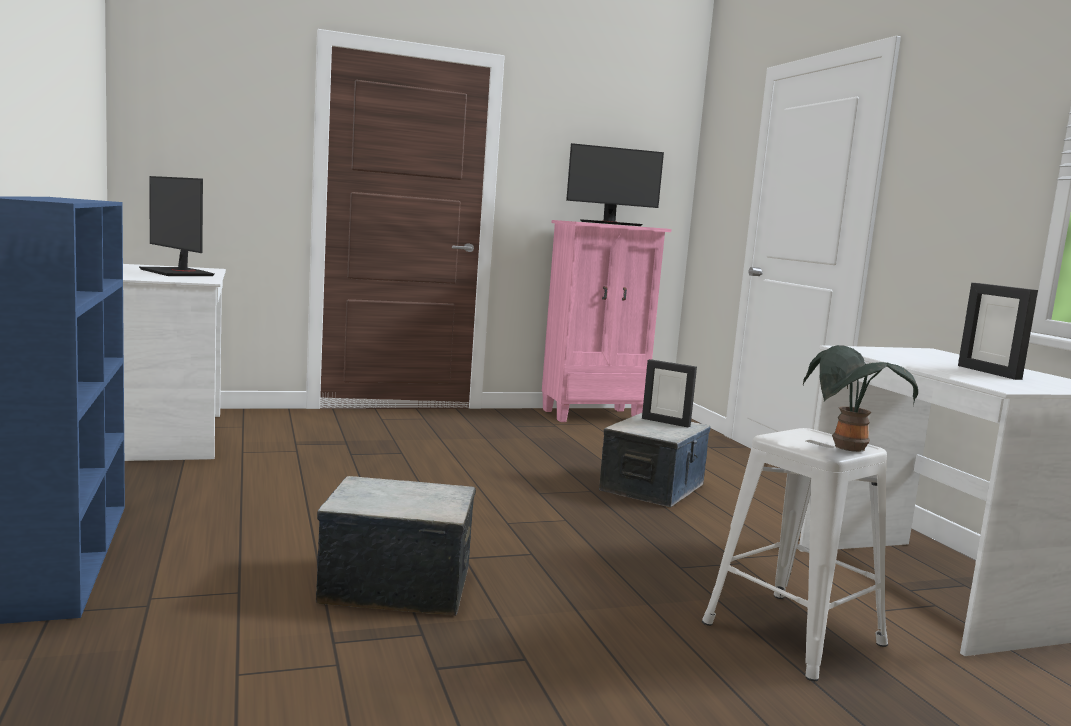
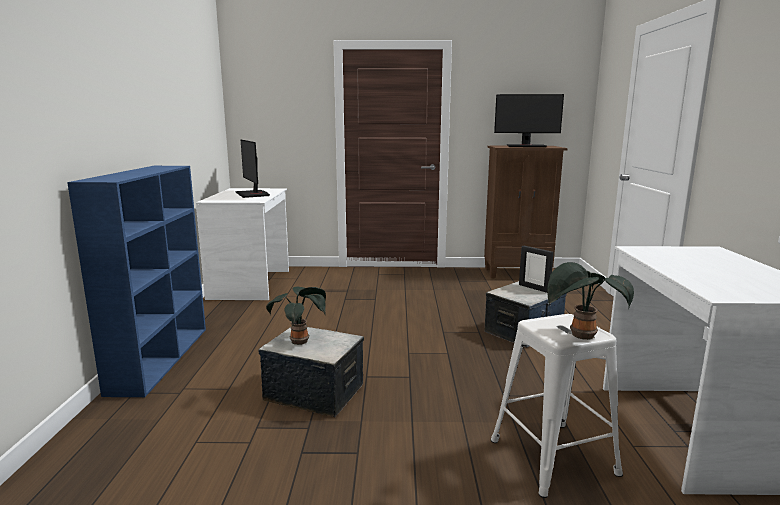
camera: 20 degrees right, 5 degrees up
(382, 497) = (301, 341): none -> potted plant
(592, 416) = (516, 274): pink cabinet -> brown cabinet
(990, 372) = (733, 276): picture frame -> none

